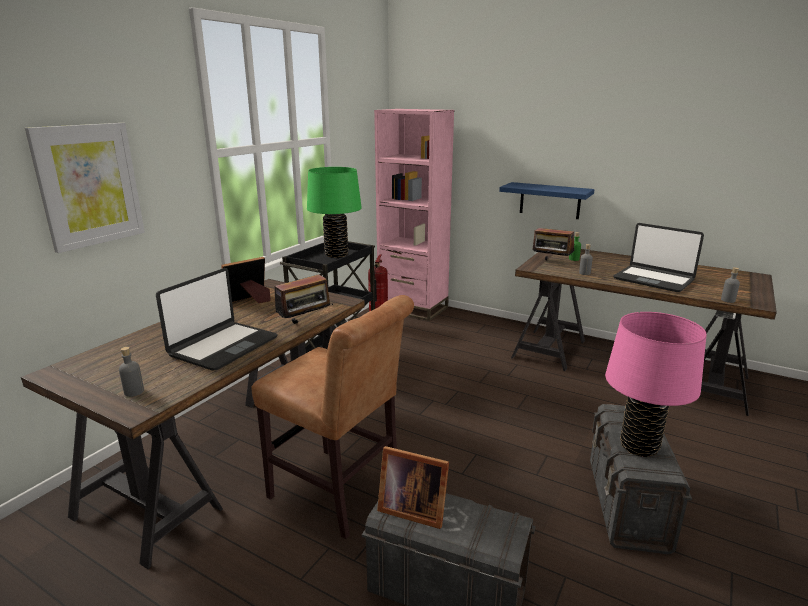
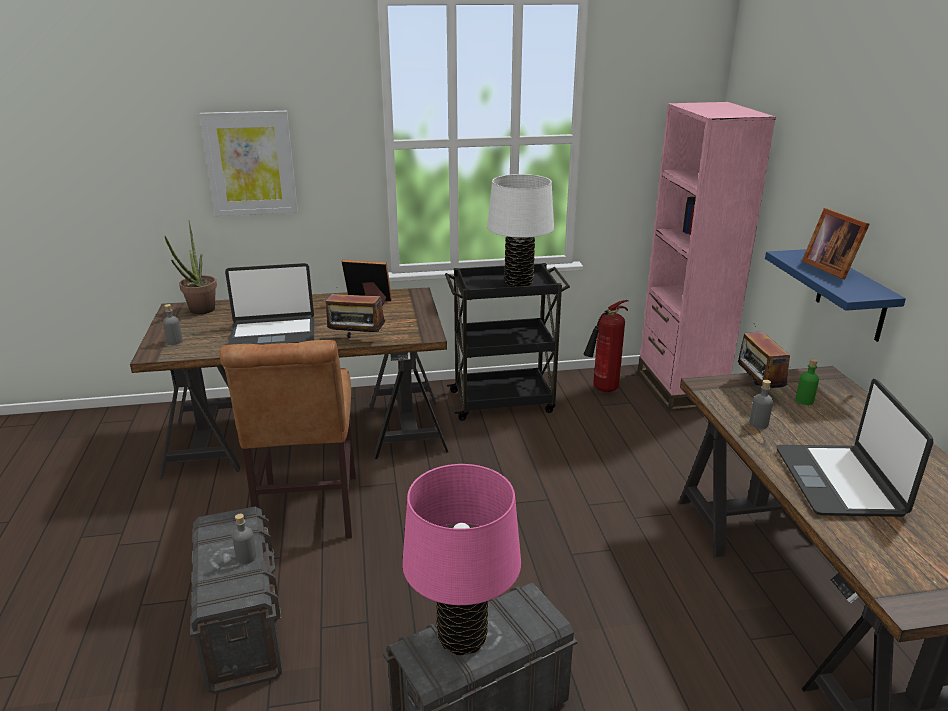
camera: 50 degrees right, 5 degrees up
(95, 364) = (199, 312): none -> potted plant
(336, 254) = (518, 283): green table lamp -> white table lamp
(411, 508) = (224, 532): picture frame -> picture frame (830, 268)
(728, 300) = (868, 568): grey bottle -> grey bottle (246, 557)

